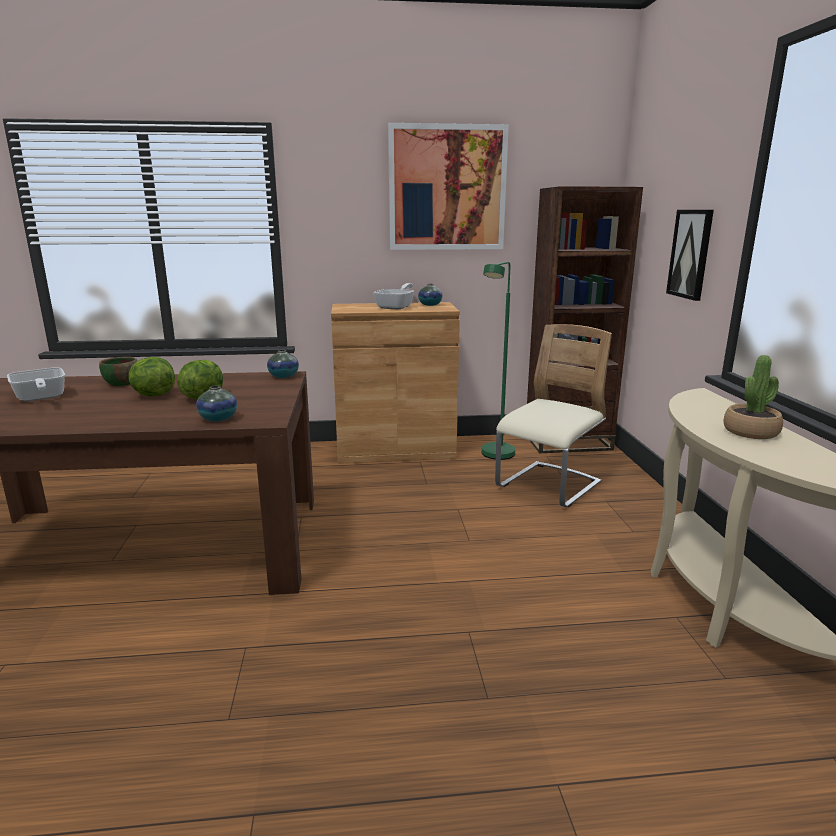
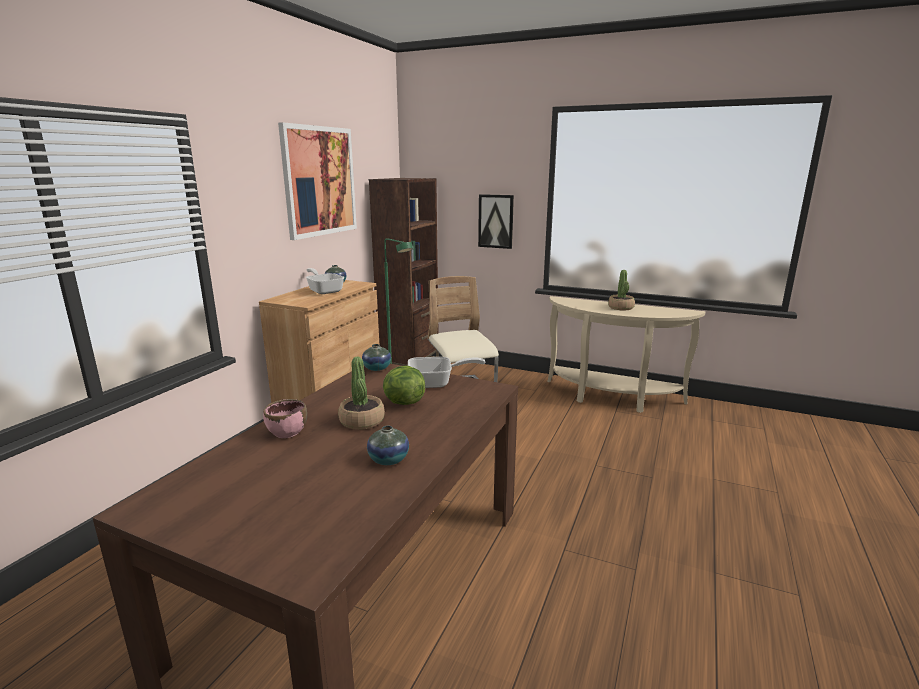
camera: 60 degrees left, 0 degrees up
(40, 398) = (283, 478): frying pan -> frying pan (436, 383)
(121, 383) = (287, 432): green bowl -> pink bowl
(153, 395) = (362, 421): lettuce -> potted plant
(218, 419) = (473, 403): vase -> vase (388, 460)

